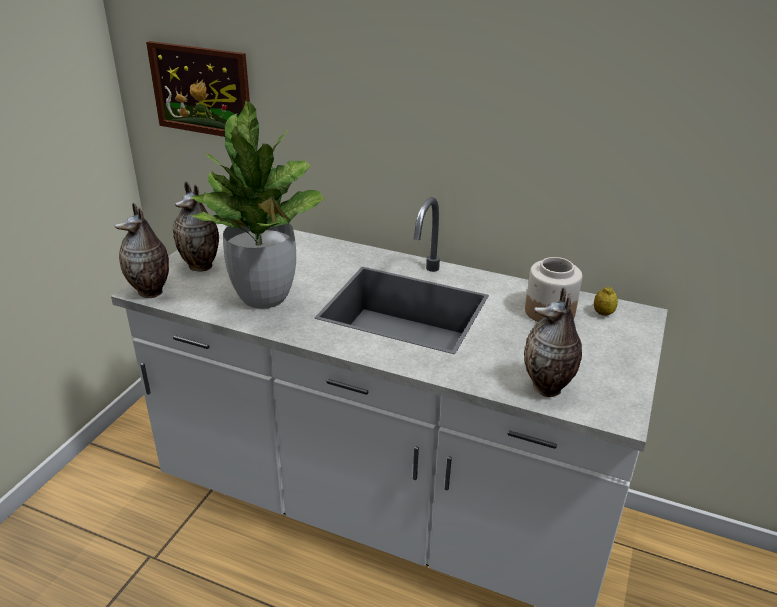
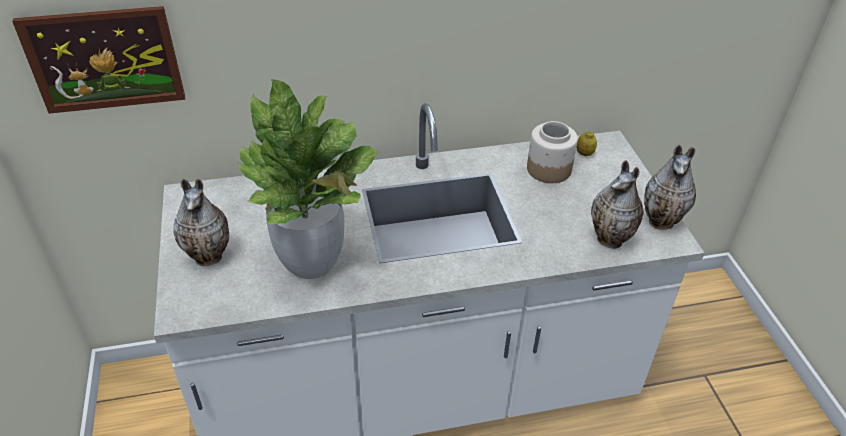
camera: 35 degrees left, 10 degrees up
(151, 292) = (193, 310): vase -> vase (662, 222)

